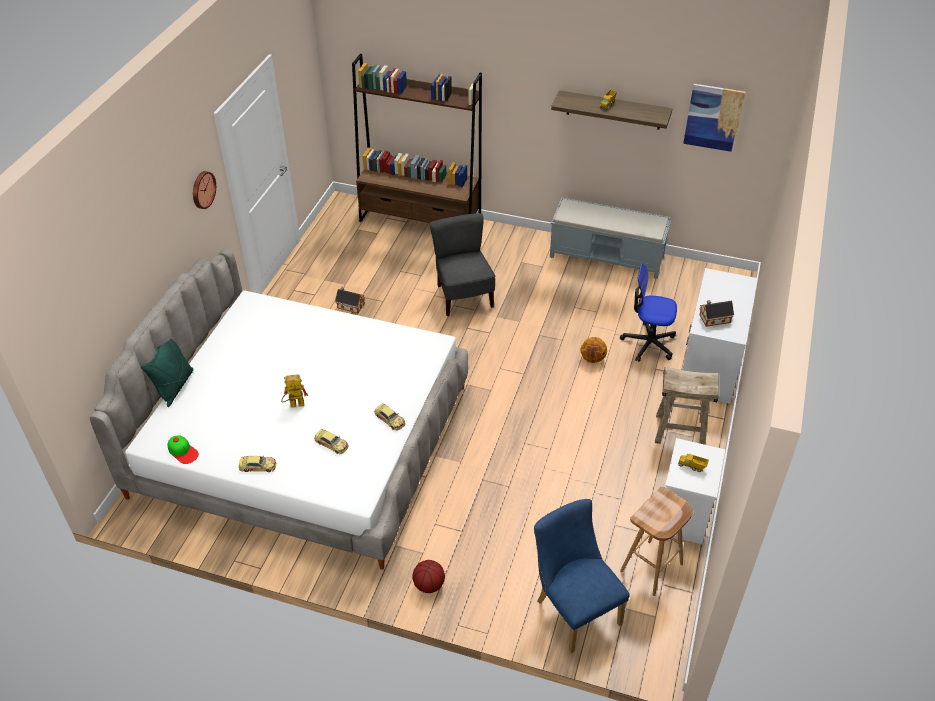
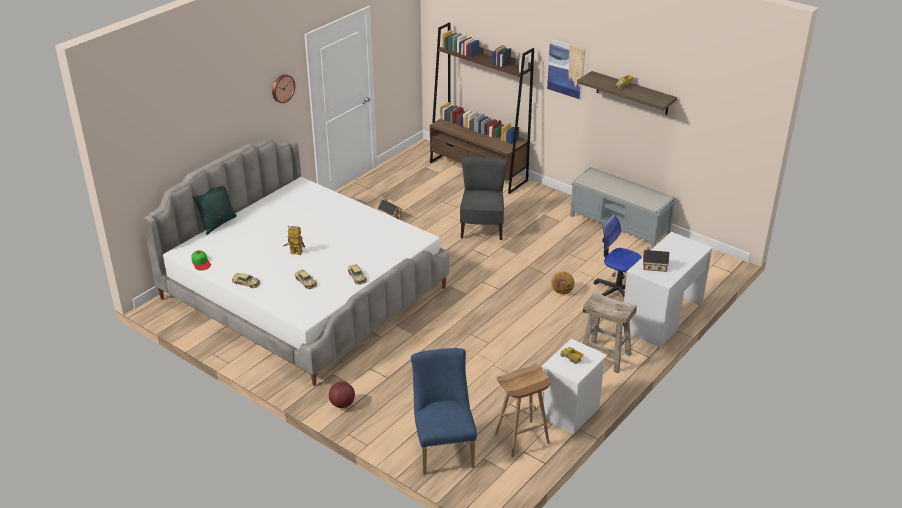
camera: 20 degrees right, 10 degrees down
(713, 117) = (709, 109): picture -> picture (566, 68)

